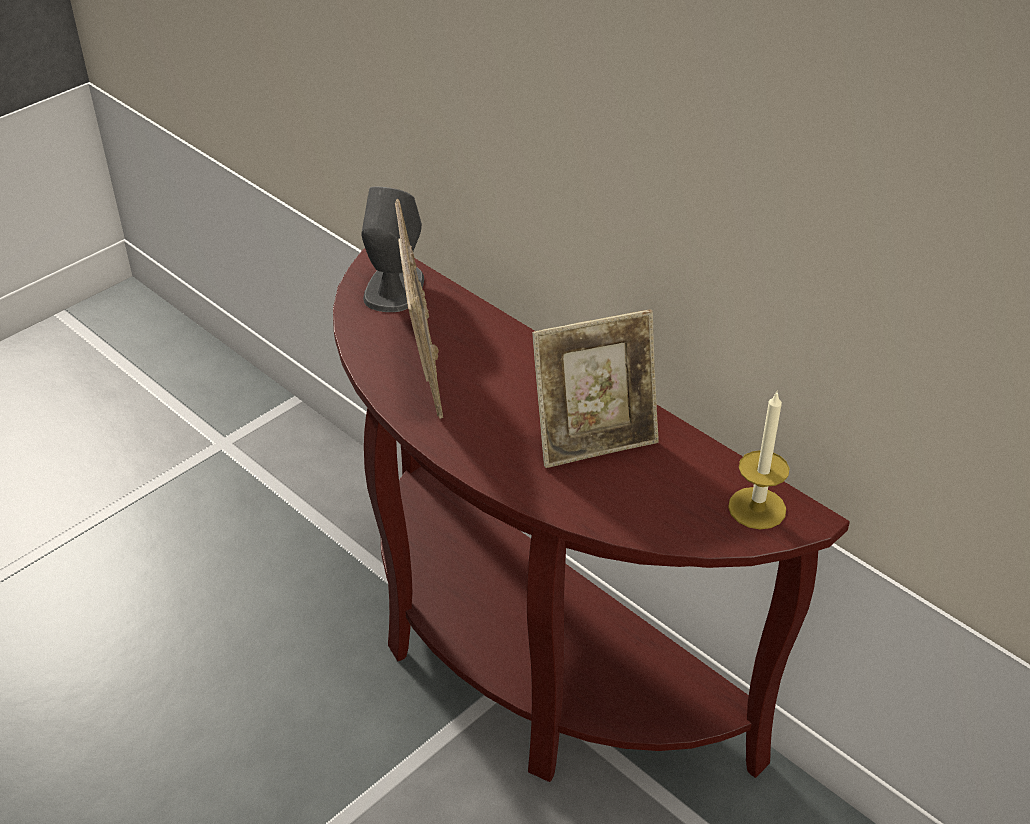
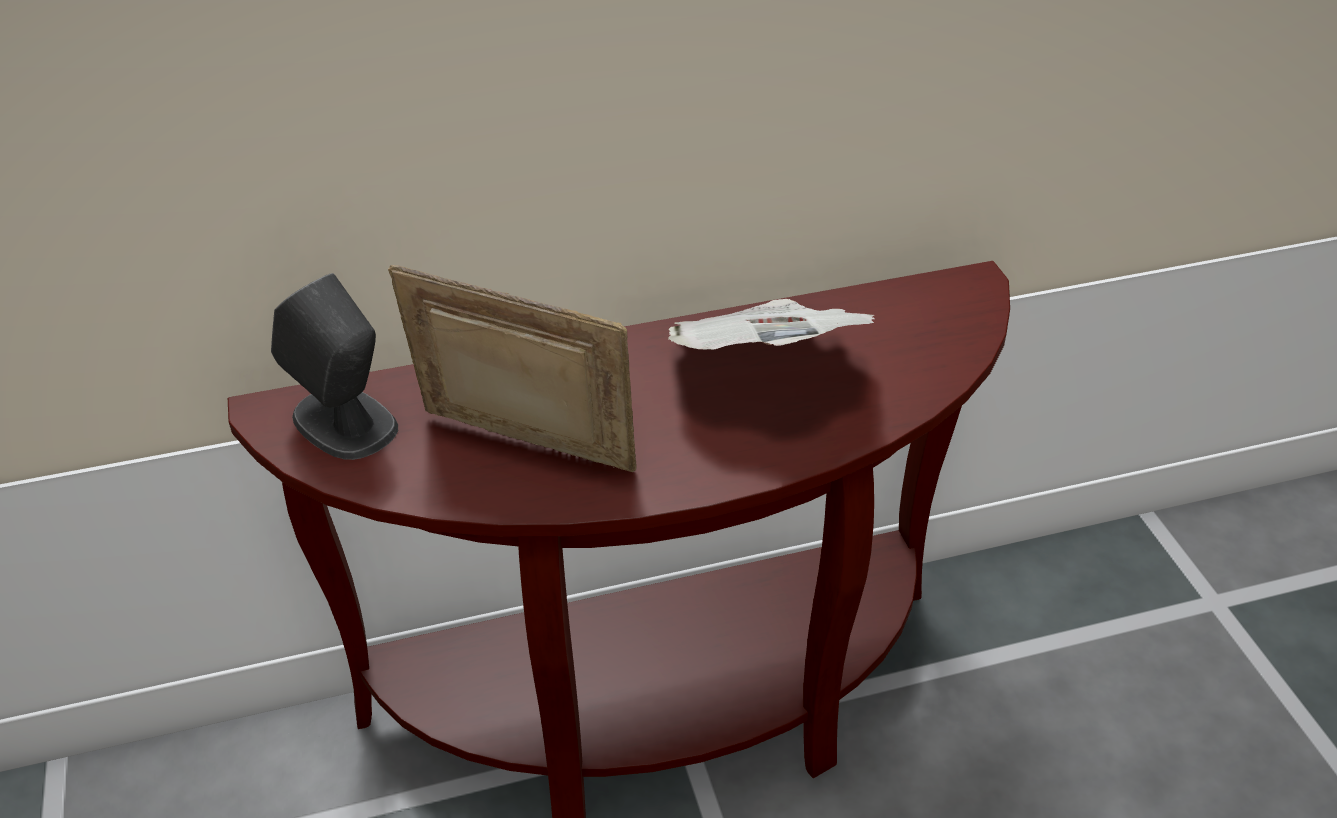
camera: 60 degrees left, 0 degrees up
(594, 440) = (766, 367): picture frame -> newspaper
(757, 508) = (943, 304): candle -> none

